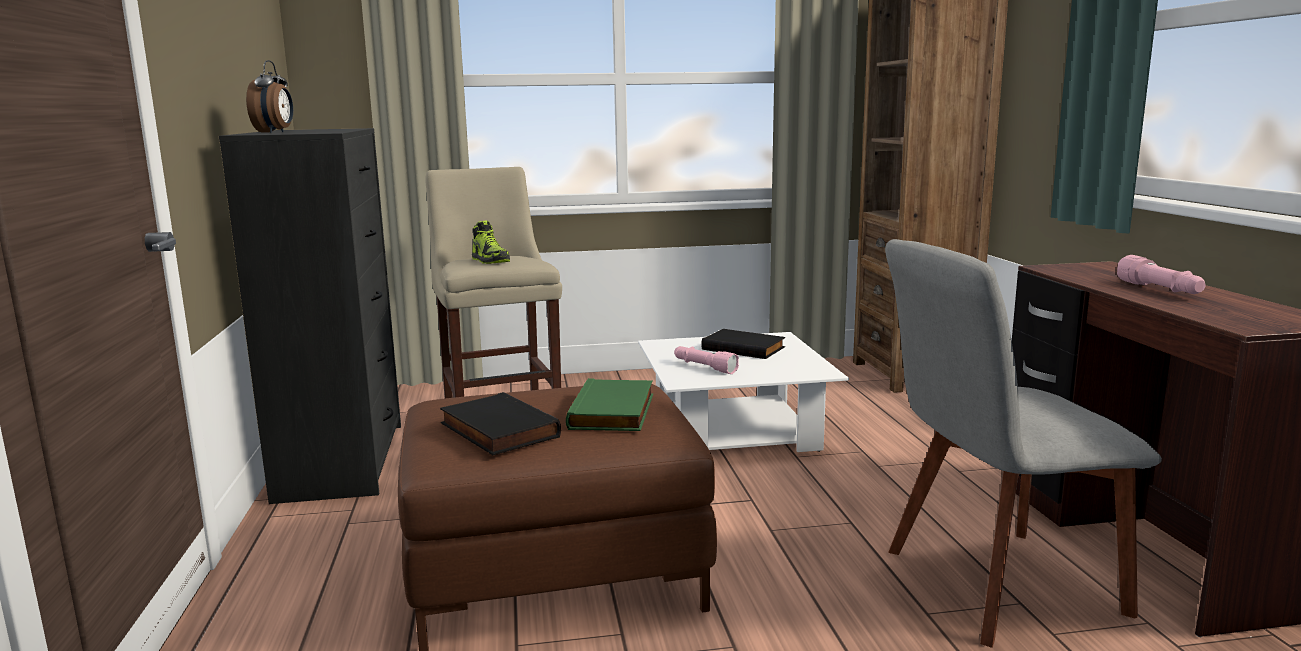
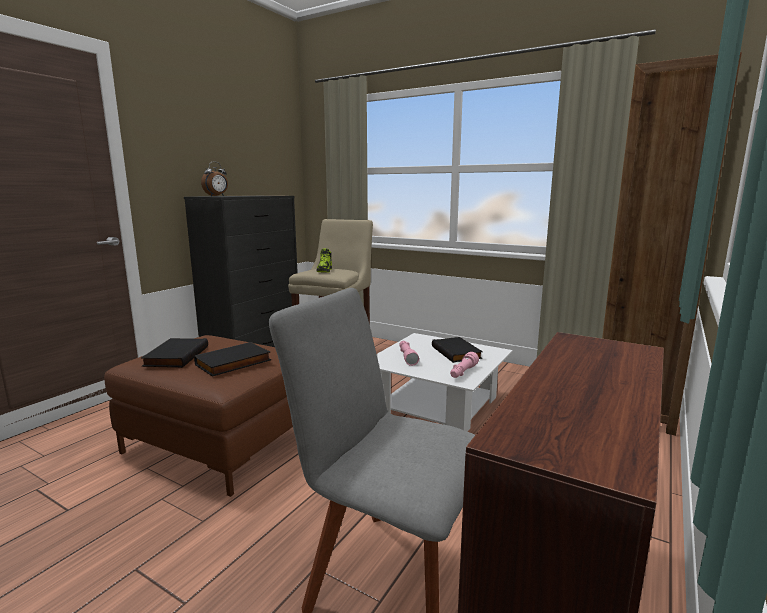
camera: 40 degrees right, 0 degrees up
(614, 412) = (233, 363): green book -> black book
(1160, 290) = (583, 382): pink flashlight -> pink flashlight (463, 372)

